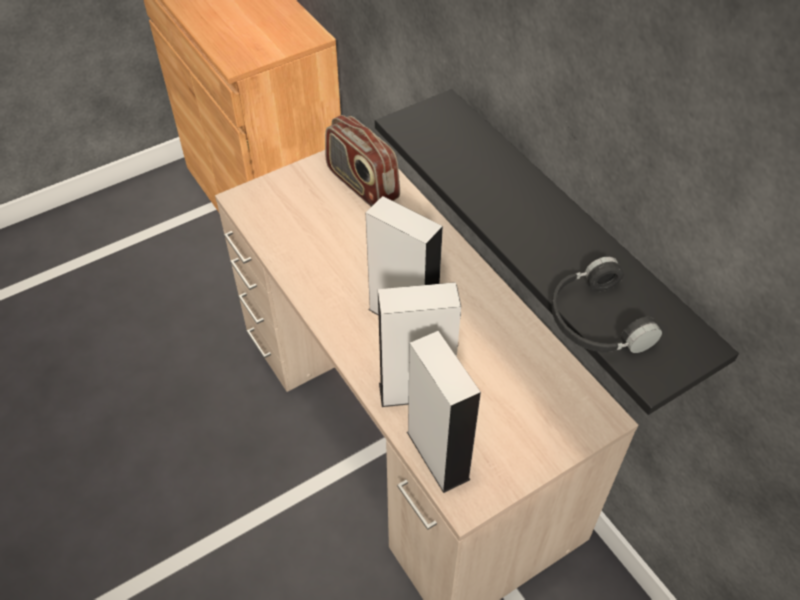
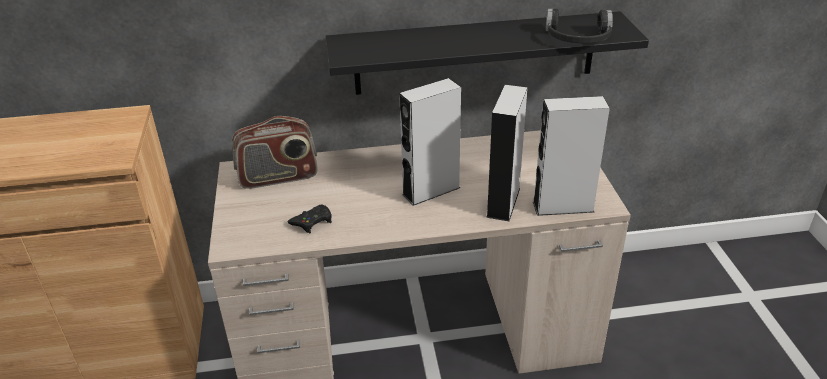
camera: 65 degrees left, 15 degrees down
(302, 240) = (312, 222): none -> black game controller

